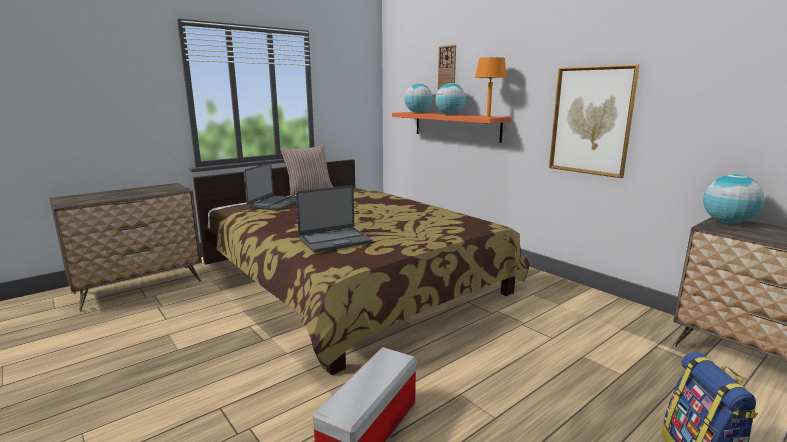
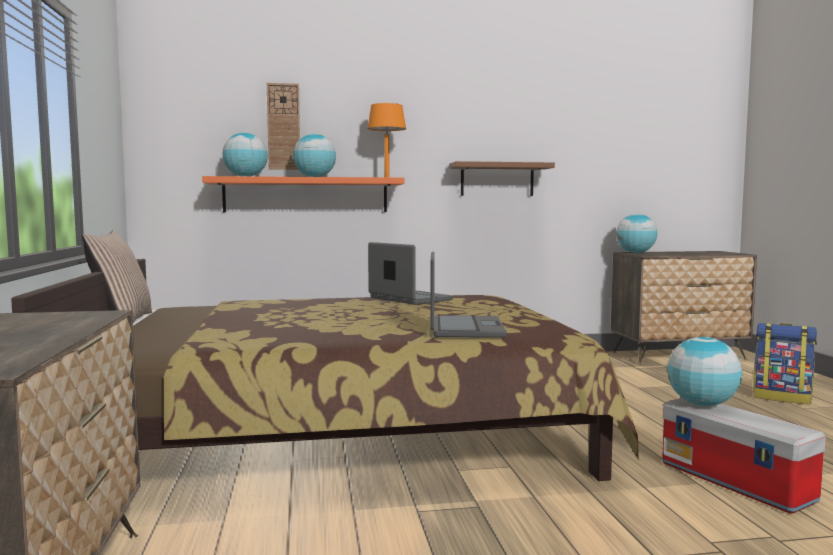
camera: 60 degrees left, 10 degrees down
(275, 204) = (186, 331): laptop -> laptop (409, 299)
(387, 362) = (702, 404): none -> globe
(591, 121) = (497, 179): picture -> brown shelf

